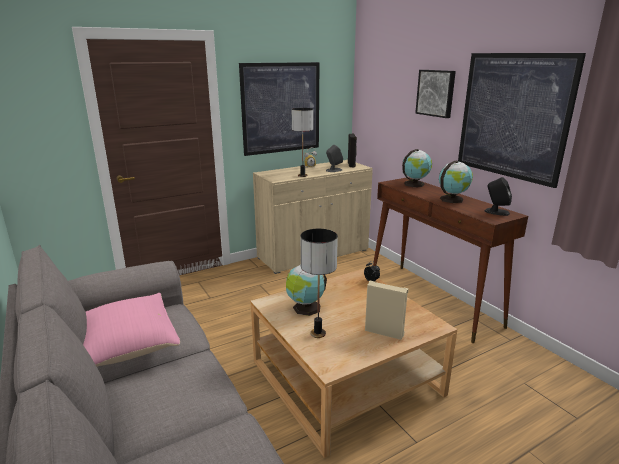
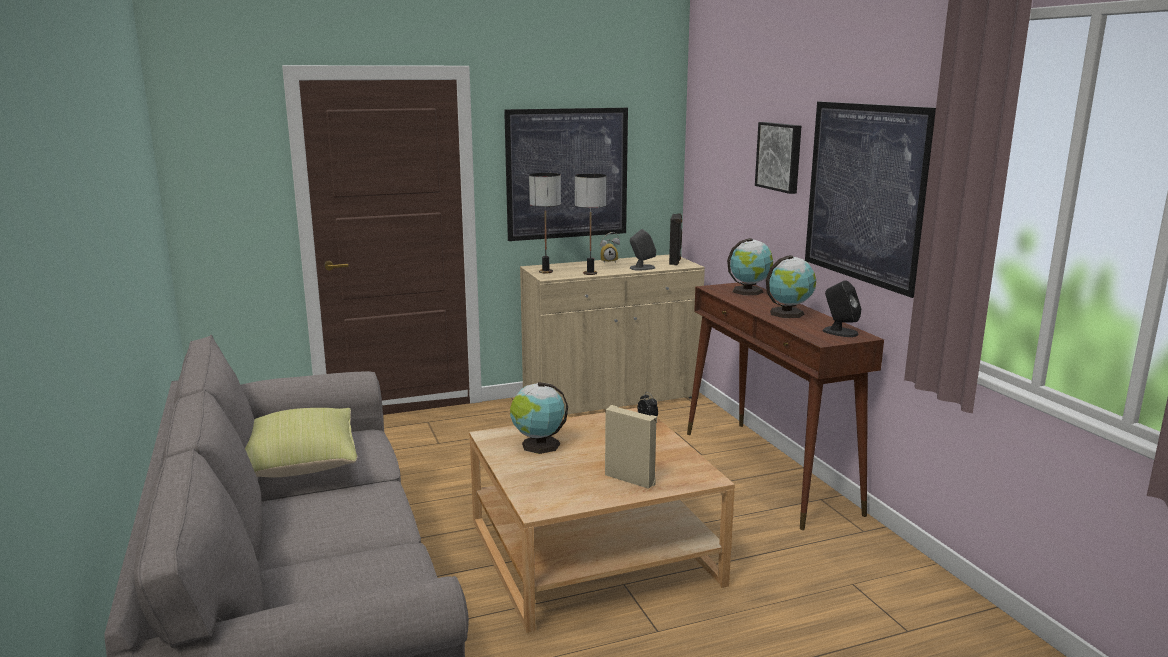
camera: 10 degrees right, 5 degrees down
(126, 346) = (297, 465): pink pillow -> yellow pillow
(318, 333) = (541, 473): table lamp -> table lamp (546, 271)

